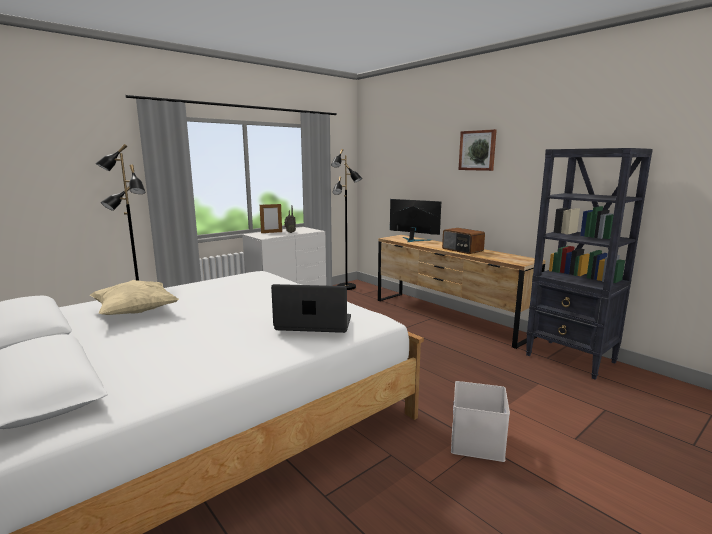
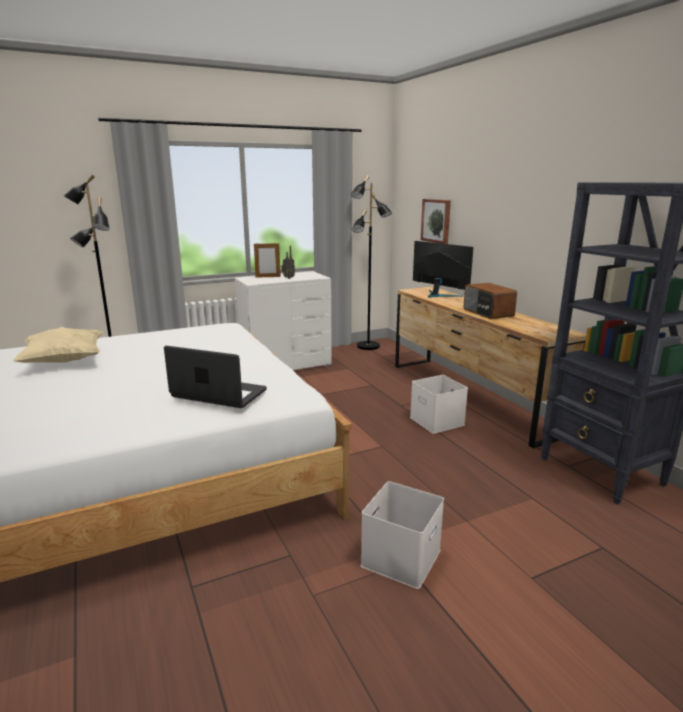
camera: 15 degrees right, 5 degrees up
(437, 337) = (438, 421): none -> white storage box
(477, 150) = (521, 179): picture -> picture (436, 221)

